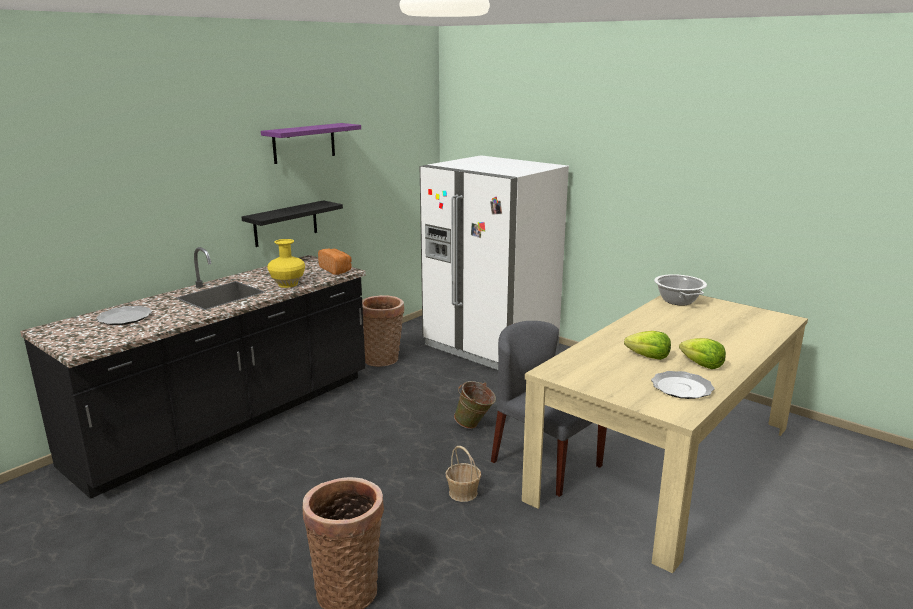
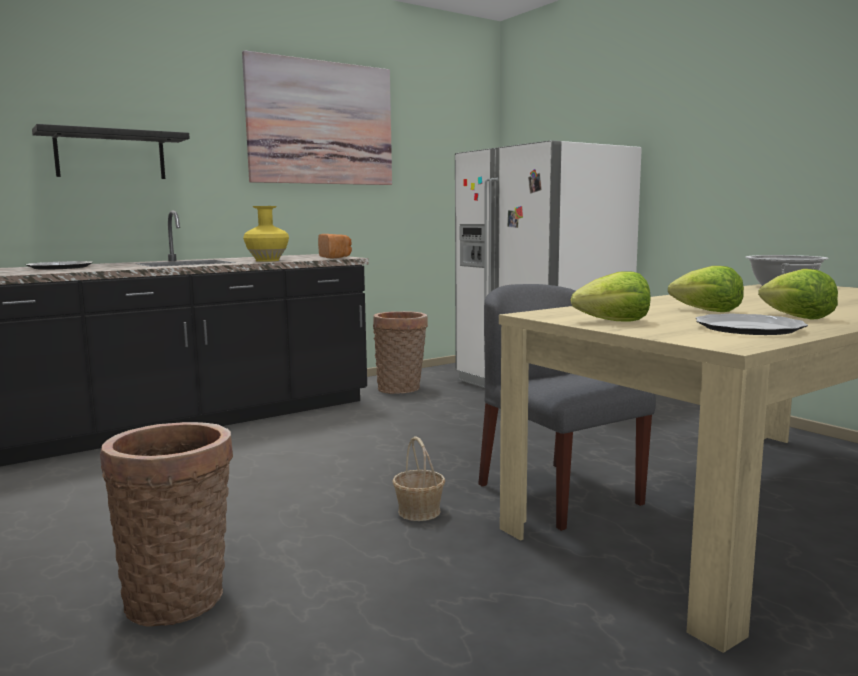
camera: 15 degrees right, 10 degrees down
(285, 223) = (293, 212): black shelf -> black shelf (110, 155)
(304, 143) = (321, 123): purple shelf -> picture
(474, 426) = (477, 450): green bucket -> none
(603, 382) = (614, 321): none -> lettuce

